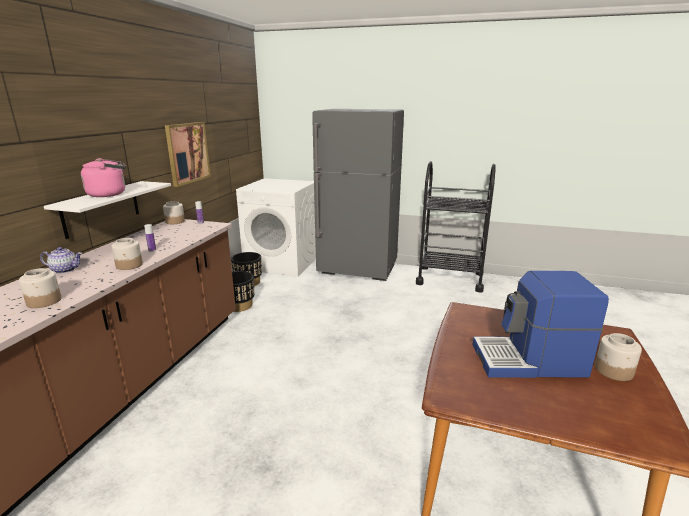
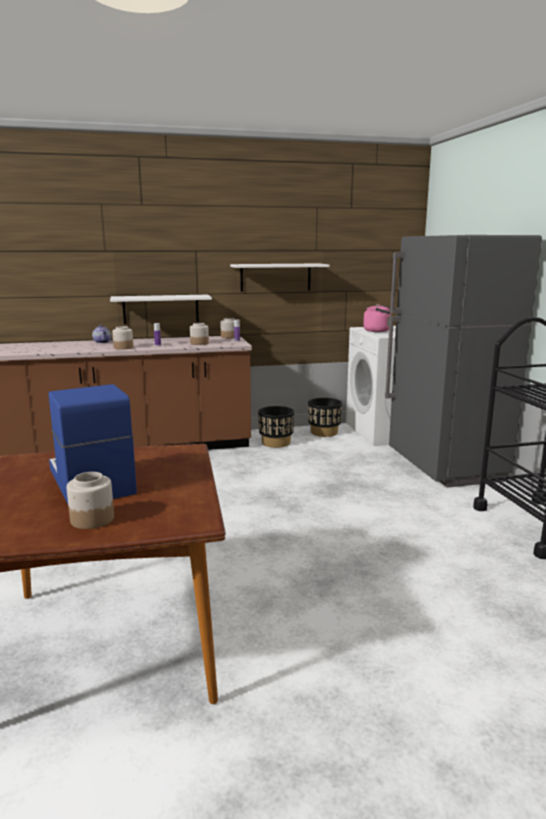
camera: 60 degrees right, 5 degrees down
(44, 301) = (53, 349): jar -> jar (199, 343)
(109, 194) = (155, 296): pink kettle -> pink kettle (379, 331)
(187, 153) = (275, 277): picture -> white shelf

